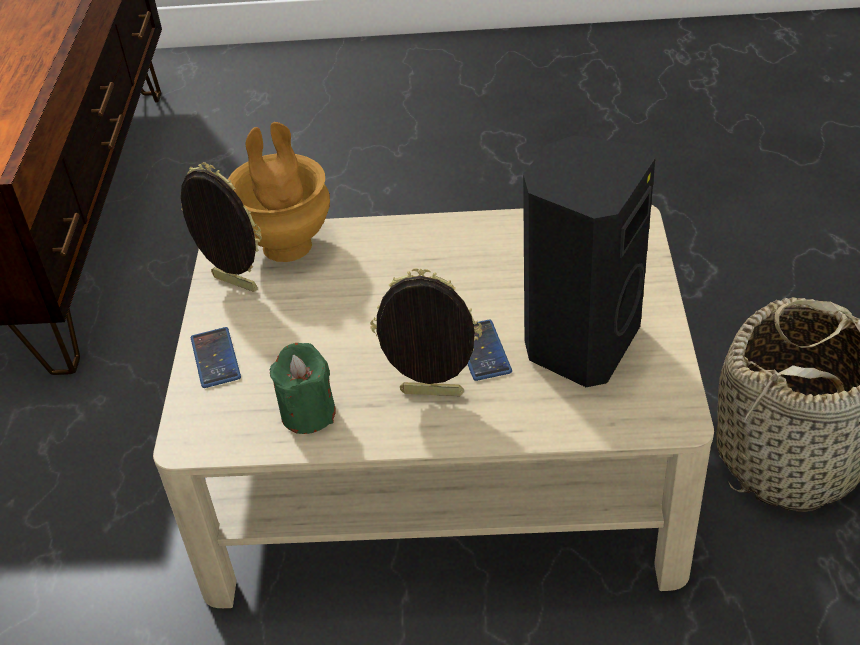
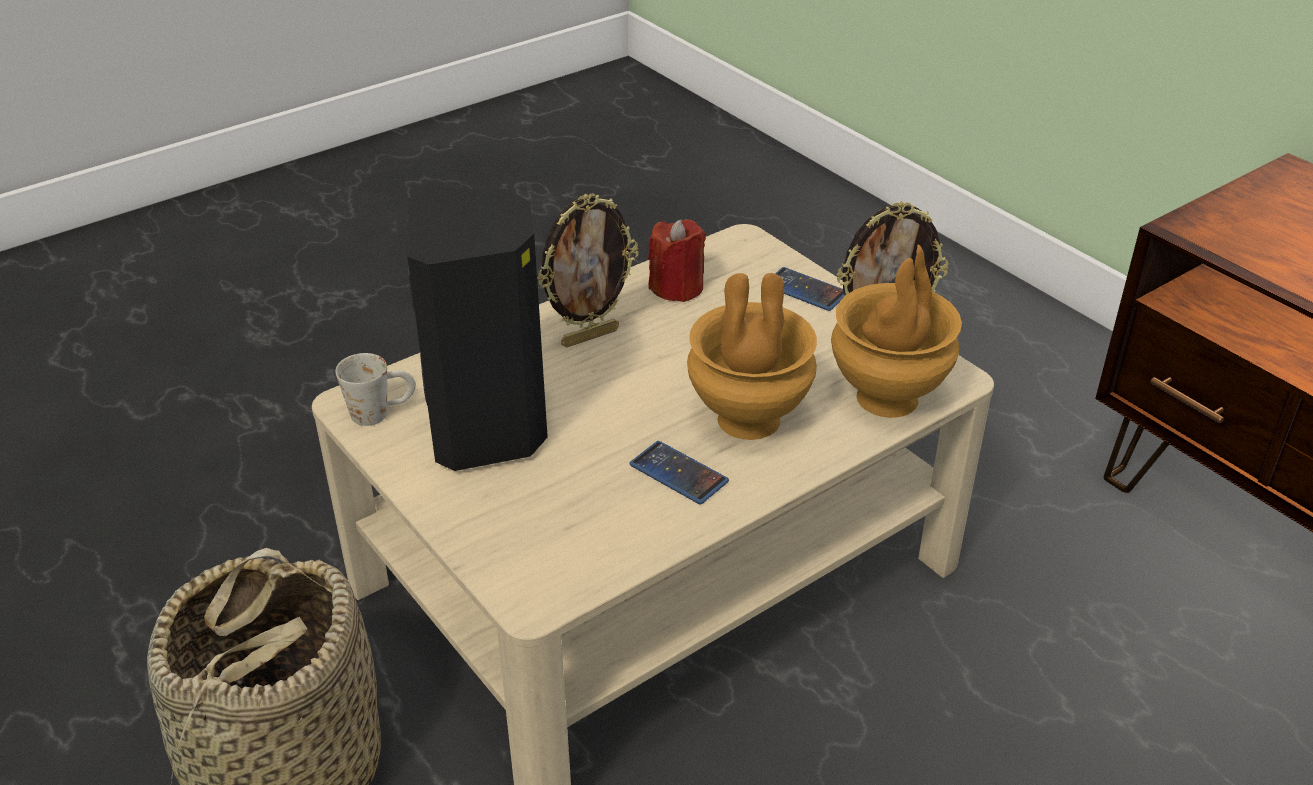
camera: 140 degrees right, 5 degrees down
(308, 413) = (677, 287): green candle -> red candle
(394, 271) = (747, 420): none -> brown vase
(482, 351) = (578, 386): phone -> phone (678, 473)
(656, 398) = (381, 412): none -> white mug

